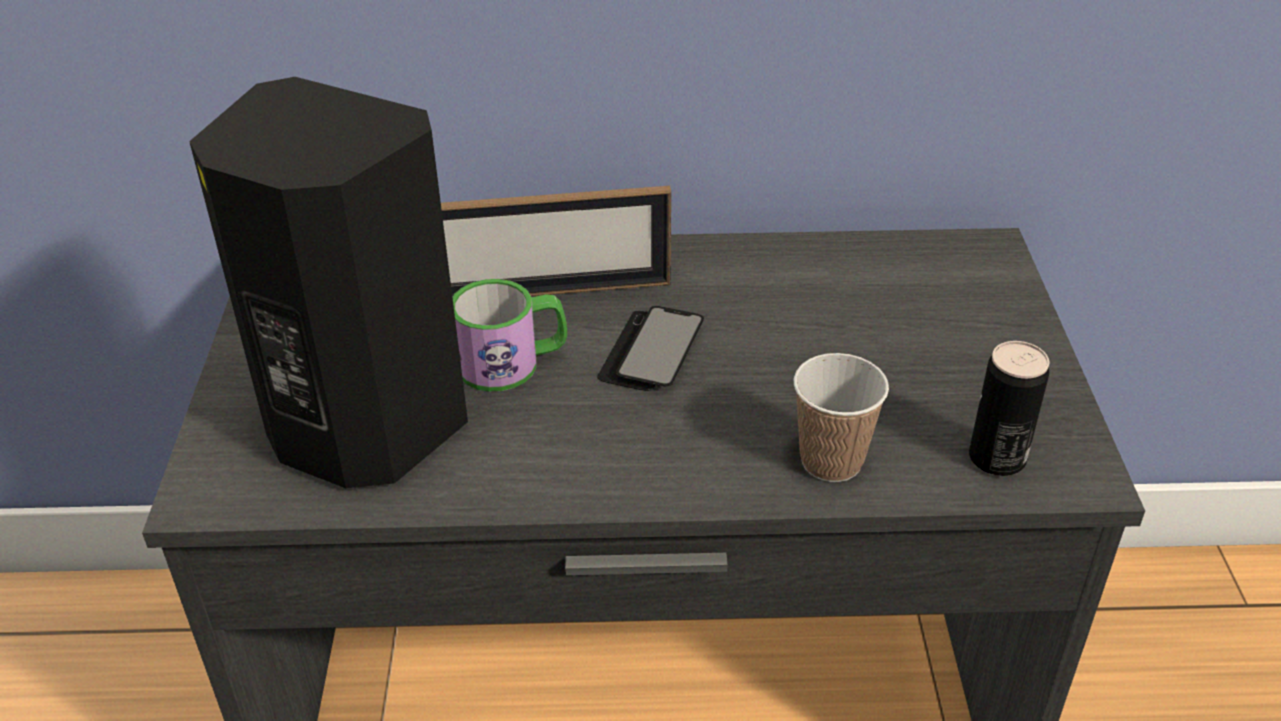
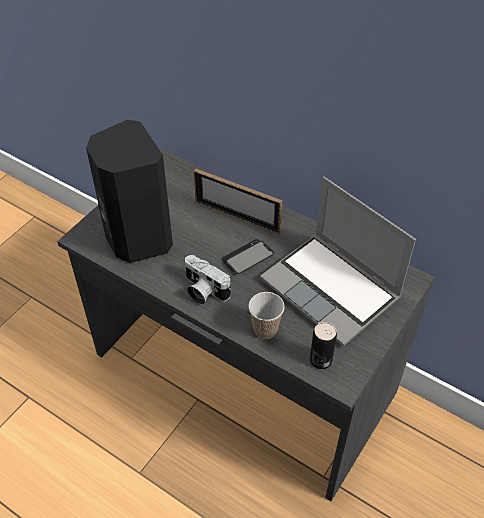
camera: 35 degrees right, 10 degrees up
(512, 363) = (200, 238): mug -> none
(622, 457) = (203, 291): none -> camera
(876, 328) = (332, 289): none -> laptop

